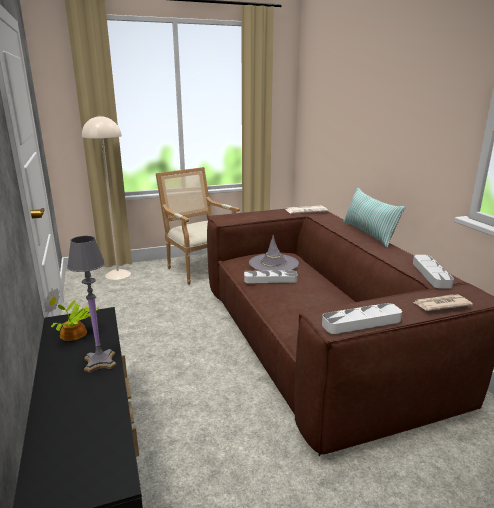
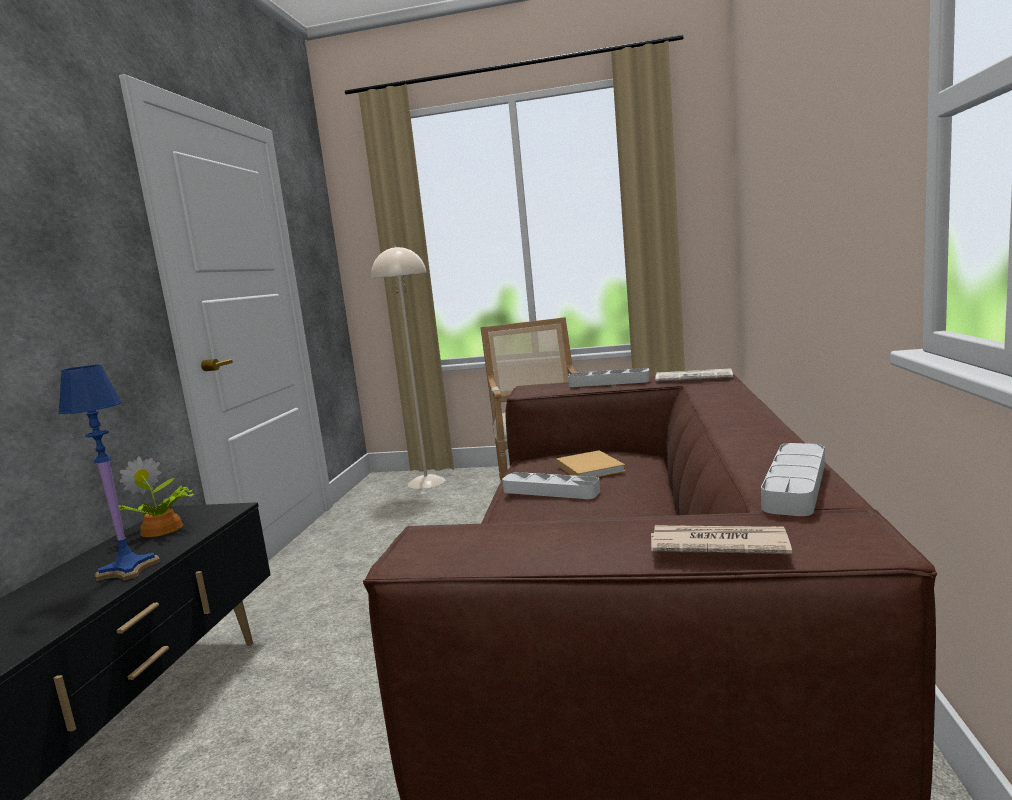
camera: 30 degrees right, 10 degrees down
(100, 361) = (129, 569): grey table lamp -> blue table lamp
(273, 263) = (589, 467): grey hat -> beige book
(361, 322) = (478, 555): grey tray -> grey tray (609, 382)
(368, 233) = (765, 411): pillow -> none

